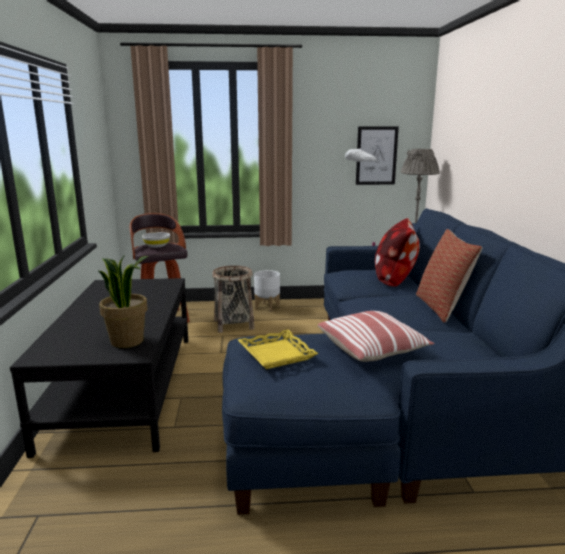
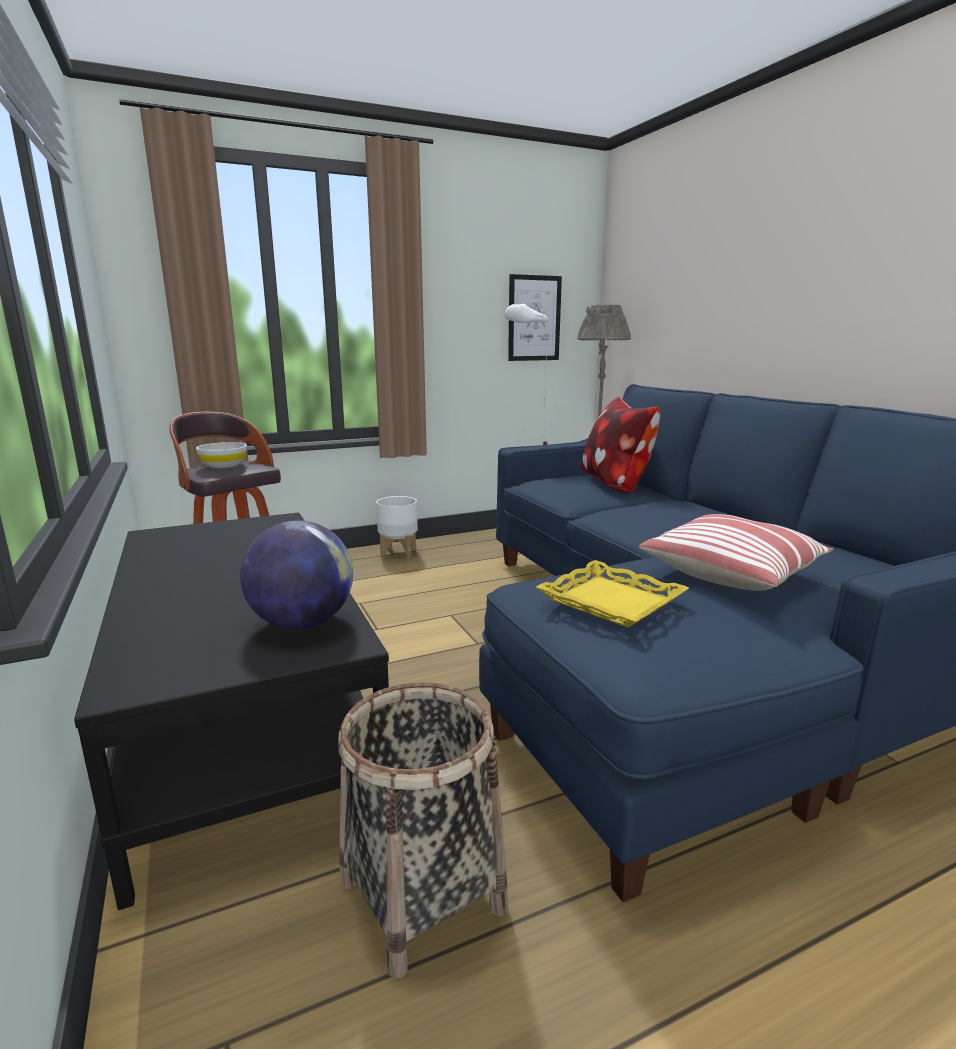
camera: 20 degrees left, 0 degrees up
(128, 341) = (302, 623): potted plant -> globe
(233, 324) = (365, 583): basket -> basket (421, 894)
(442, 307) = (724, 511): pillow -> none

